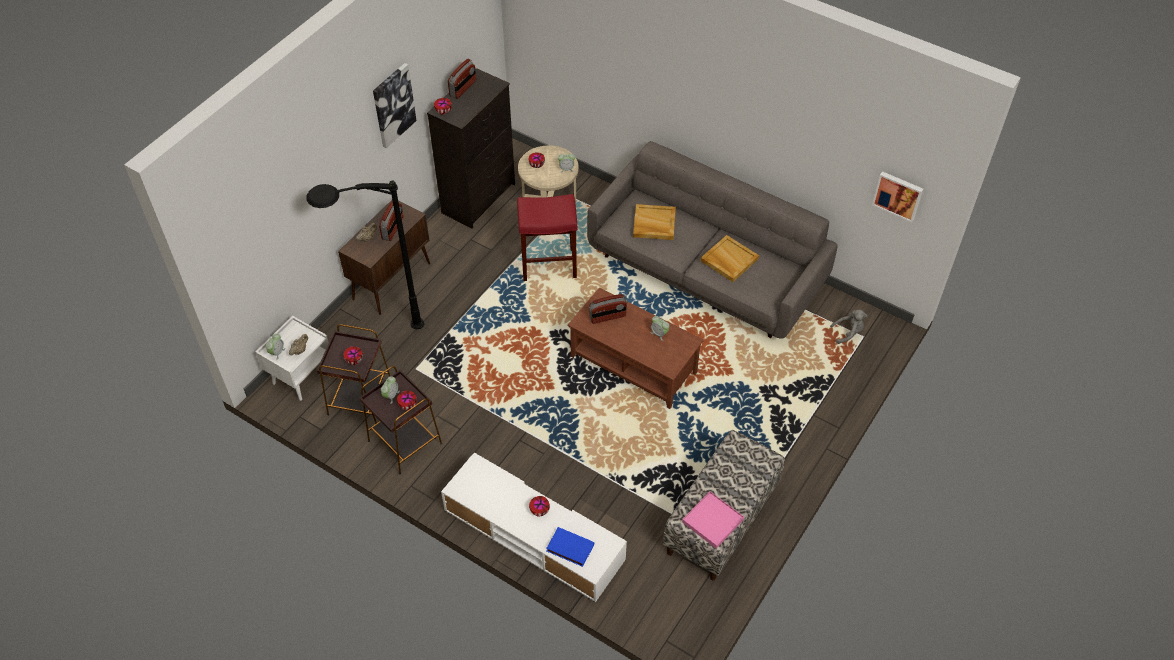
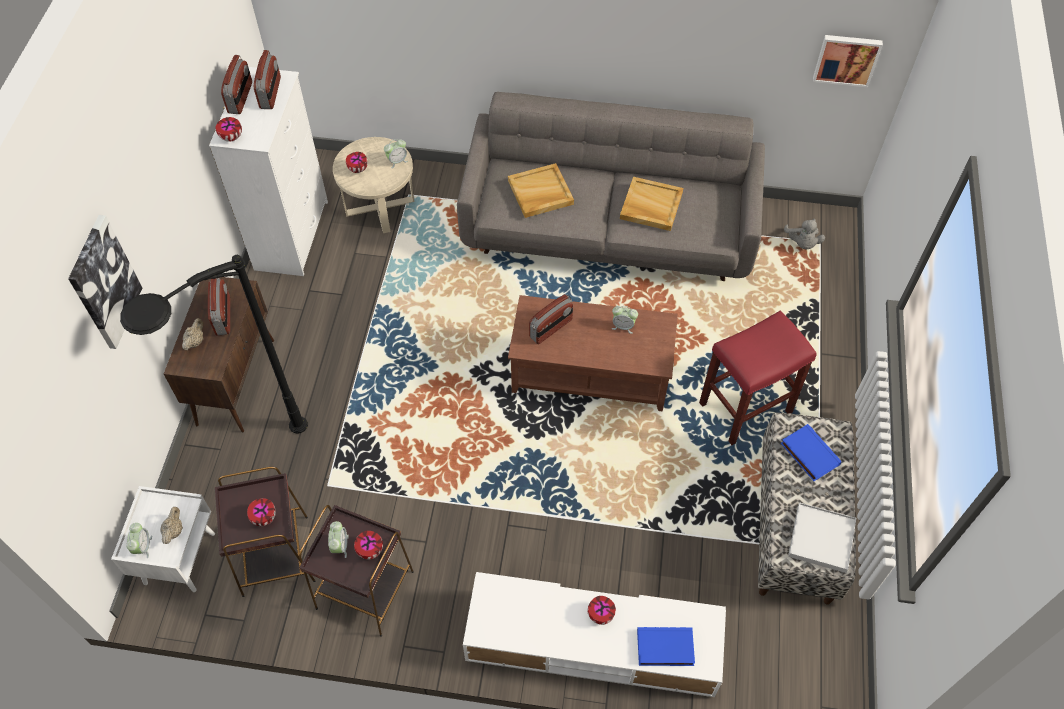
camera: 25 degrees left, 5 degrees up
(393, 105) = (168, 149): picture -> picture (103, 283)
(479, 198) = (293, 234): black dresser -> white dresser
(484, 91) = (271, 93): none -> radio
(549, 264) = (423, 286): red stool -> red stool (746, 407)
(712, 521) = (821, 538): pink tray -> white tray
(738, 465) = (808, 454): none -> blue book
(848, 333) = (802, 243): grey plush toy -> grey plush toy turned 120 degrees clockwise

